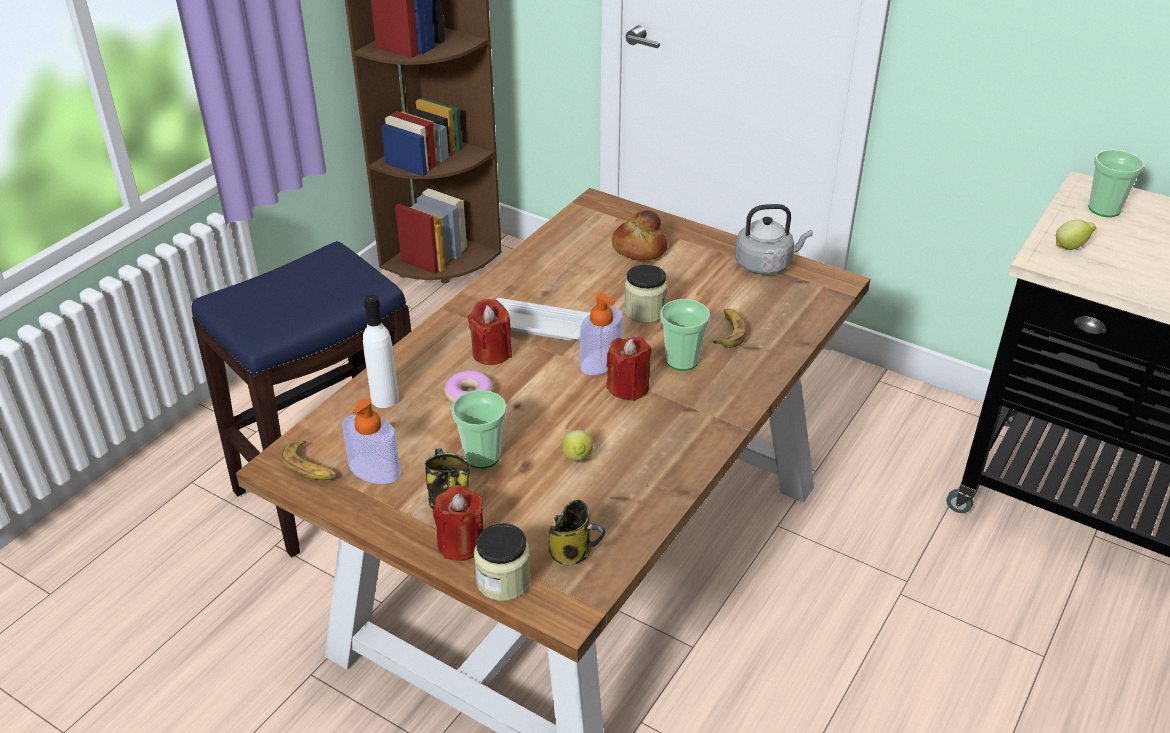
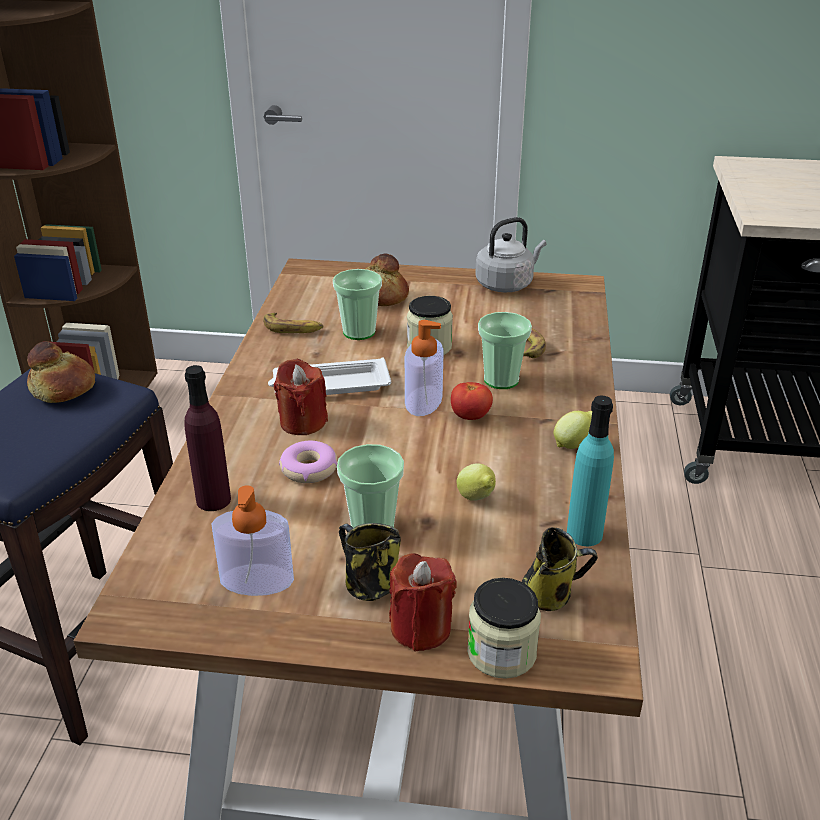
camera: 25 degrees left, 5 degrees down
(311, 467) = (173, 602): banana -> banana (293, 328)
(335, 272) = (63, 389): none -> bread
(385, 399) = (213, 500): white bottle -> purple bottle
(628, 387) = (470, 417): red candle -> tomato
(638, 515) = (584, 534): none -> turquoise bottle
(1071, 247) = (774, 204): lemon -> lemon (573, 444)
(1104, 209) = (768, 175): cup -> cup (359, 332)

